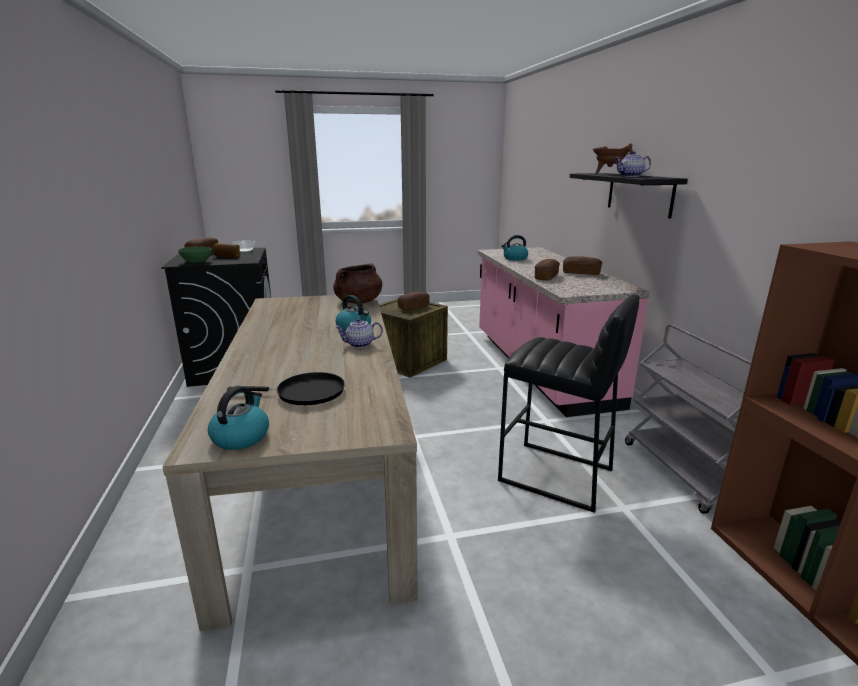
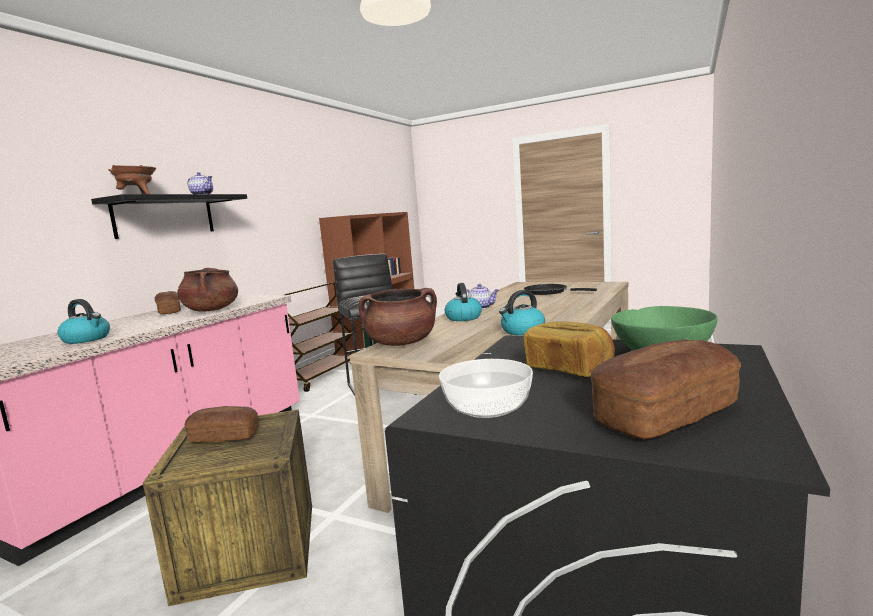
camera: 140 degrees left, 10 degrees down
(241, 437) = (591, 284): kettle -> kettle (522, 331)
(546, 277) = (211, 310): bread -> brown cooking pot
(684, 473) = (320, 376): grey cart -> brown cart

